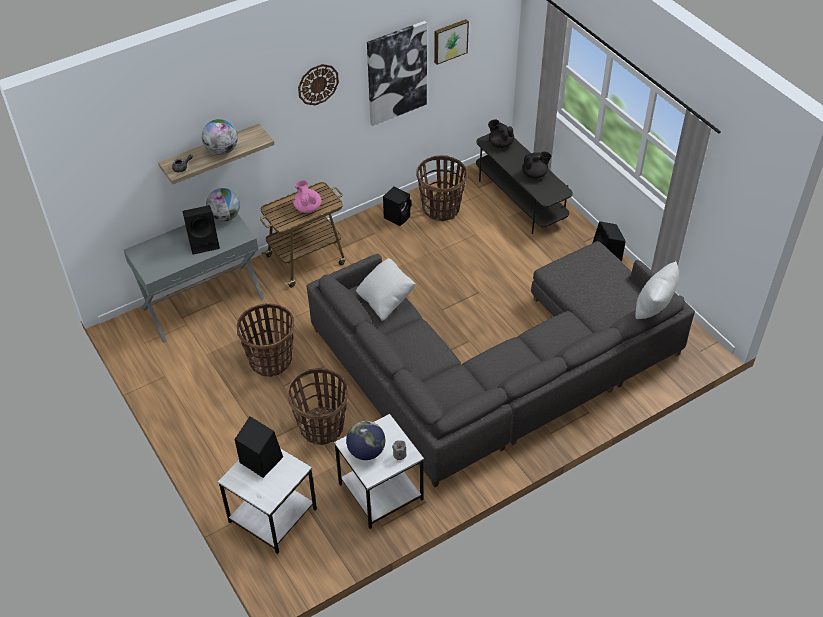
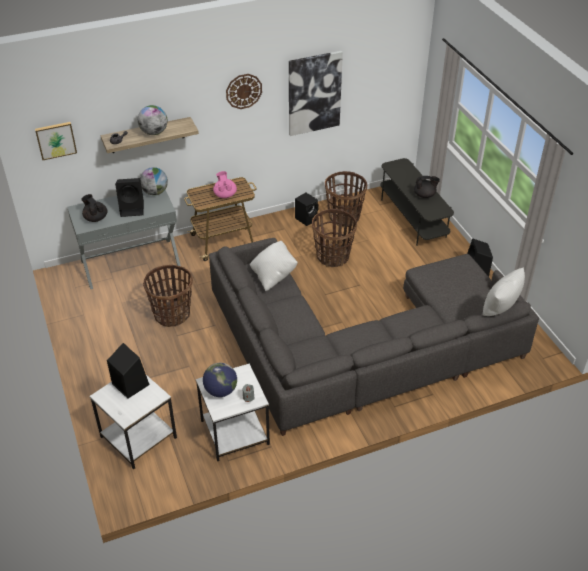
camera: 10 degrees right, 5 degrees down
(322, 427) = (199, 372): basket -> basket (333, 256)
(450, 40) = (363, 72): picture -> picture (56, 140)
(500, 143) = (401, 169): black teapot -> black teapot (95, 218)

